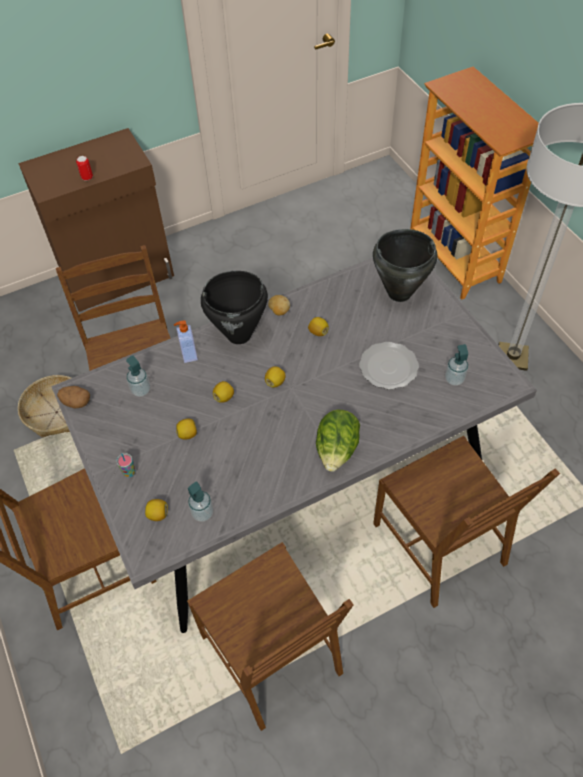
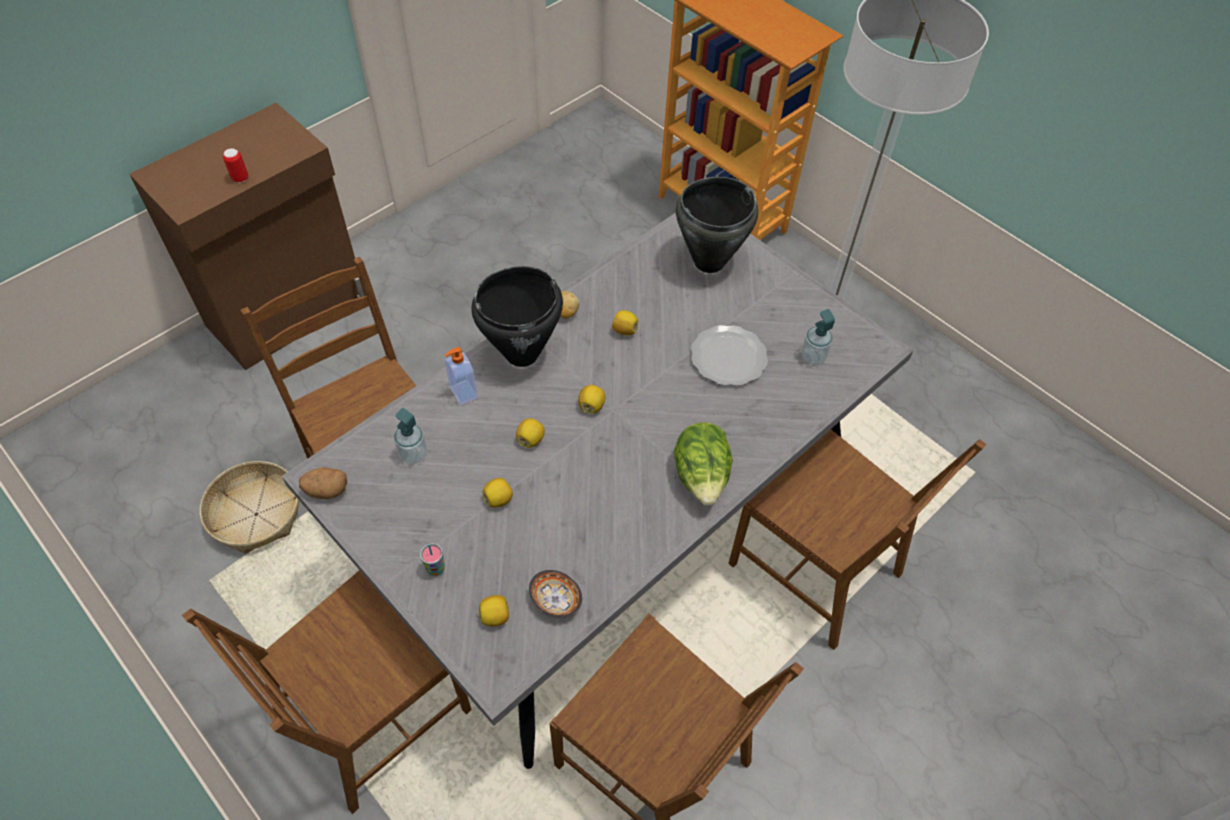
camera: 20 degrees left, 0 degrees up
(202, 513) = (555, 600): soap dispenser -> bowl

